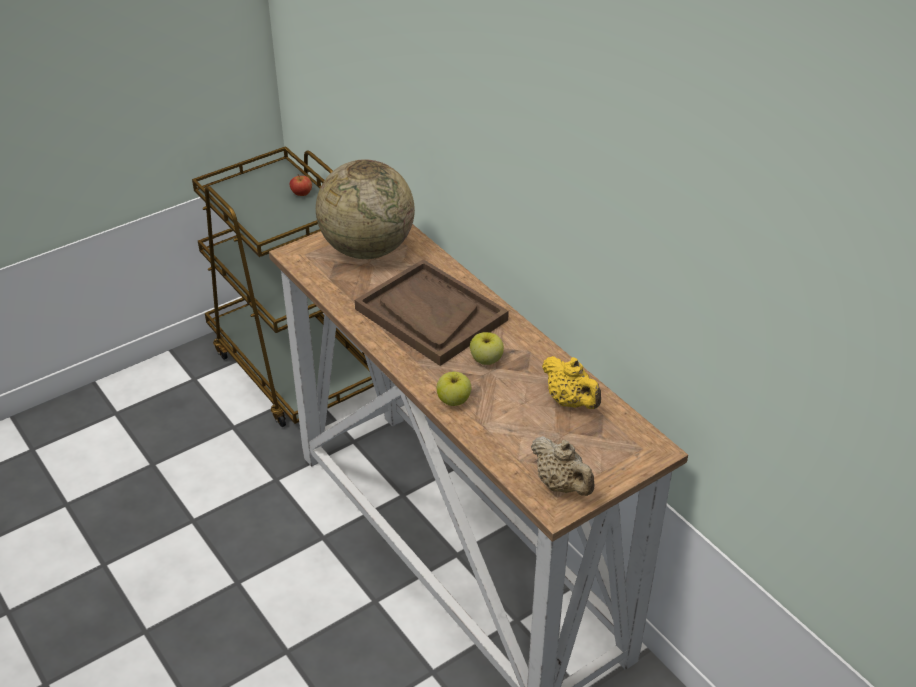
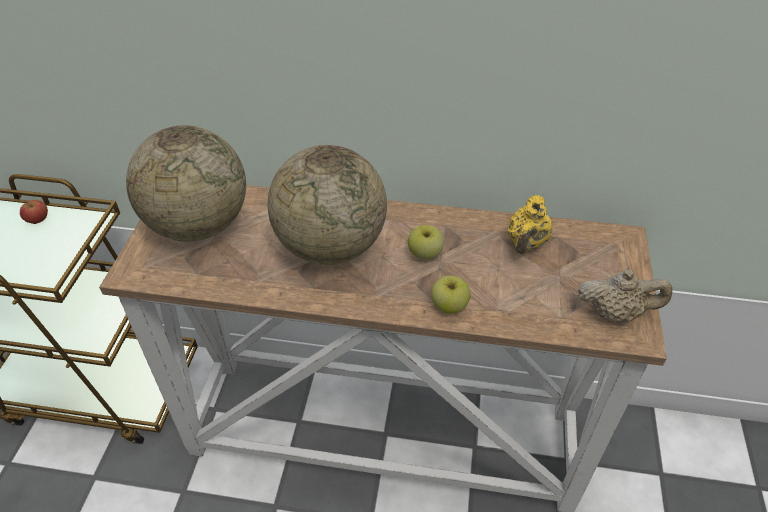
camera: 45 degrees left, 5 degrees up
(430, 314) = (330, 246): brown tray -> globe
(570, 401) = (526, 243): yellow teapot -> yellow teapot turned 105 degrees clockwise

